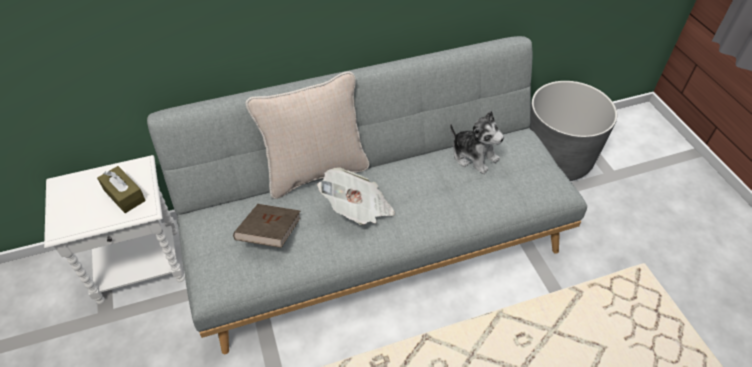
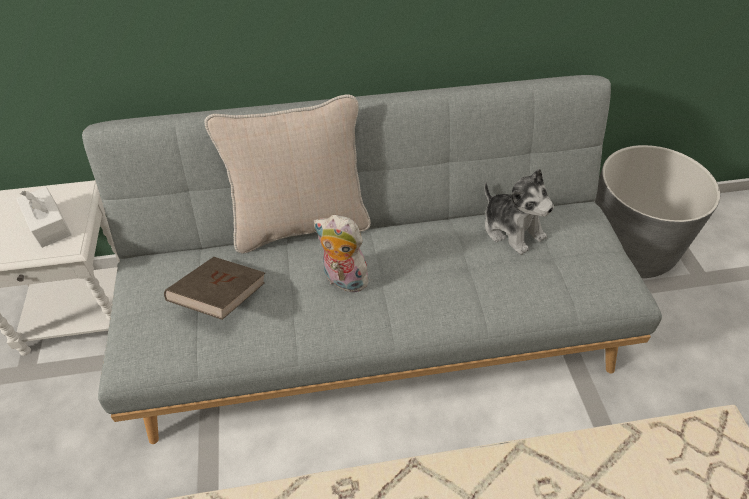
camera: 10 degrees right, 0 degrees up
(124, 195) = (49, 225): brown tissue box -> white tissue box
(358, 209) = (343, 280): newspaper -> plush toy

